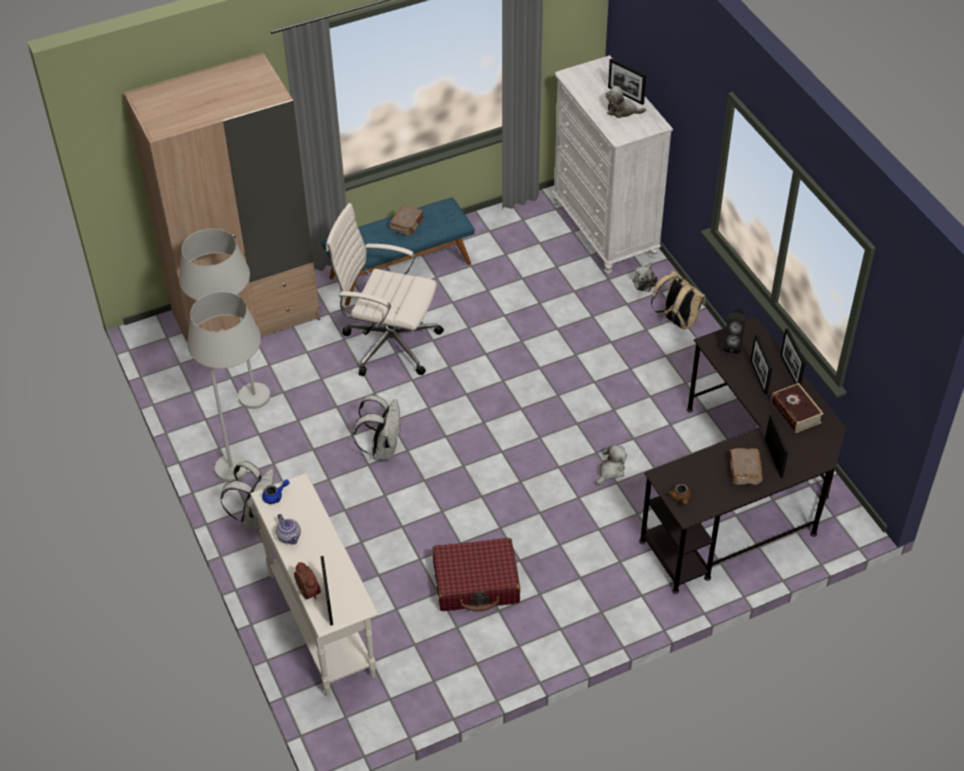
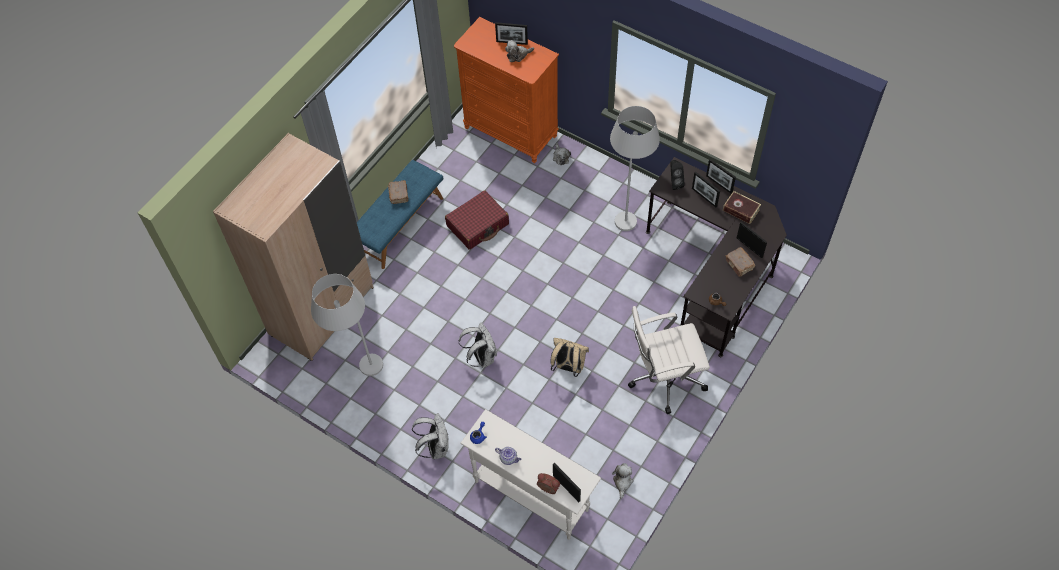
camera: 30 degrees left, 10 degrees up
(246, 458) = (399, 411): white floor lamp -> white floor lamp (628, 212)
(388, 343) = (431, 281): white office chair -> white office chair (664, 377)
(476, 583) = (604, 415): red suitcase -> red suitcase (478, 225)
(605, 230) = (511, 132): white dresser -> orange dresser
(611, 471) = (630, 297): plush toy -> plush toy (622, 482)
(677, 321) = (599, 175): beige backpack -> beige backpack (568, 367)

